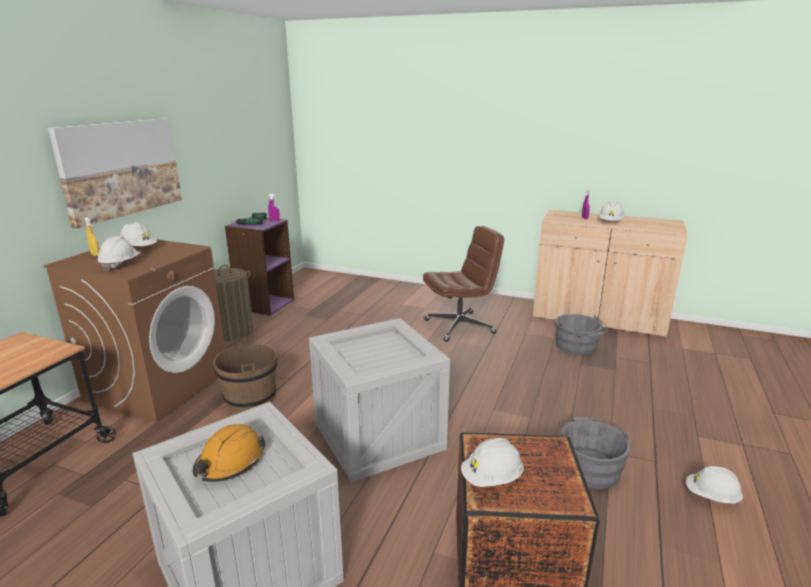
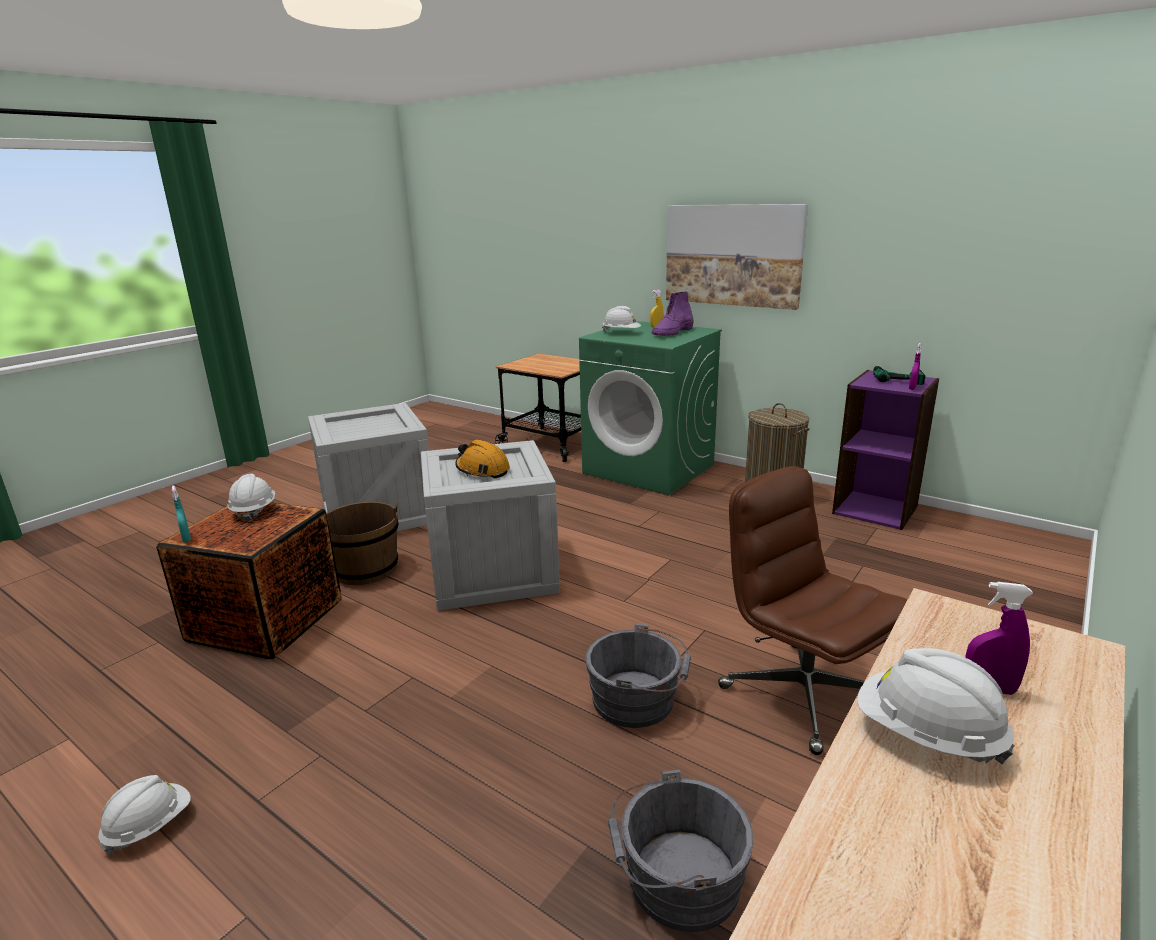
camera: 105 degrees right, 0 degrees up
(139, 248) = (672, 333): white hard hat -> purple boot
(159, 384) = (649, 469): brown washing machine -> green washing machine
(230, 462) = (370, 426): orange hard hat -> orange hard hat (482, 470)
(250, 397) = (606, 507): brown bucket -> brown bucket (365, 569)
(460, 326) = (802, 693): brown office chair -> brown office chair turned 150 degrees clockwise
(575, 496) = (186, 539): none -> turquoise spray bottle
(588, 466) = (315, 718): grey bucket -> grey bucket (638, 700)

